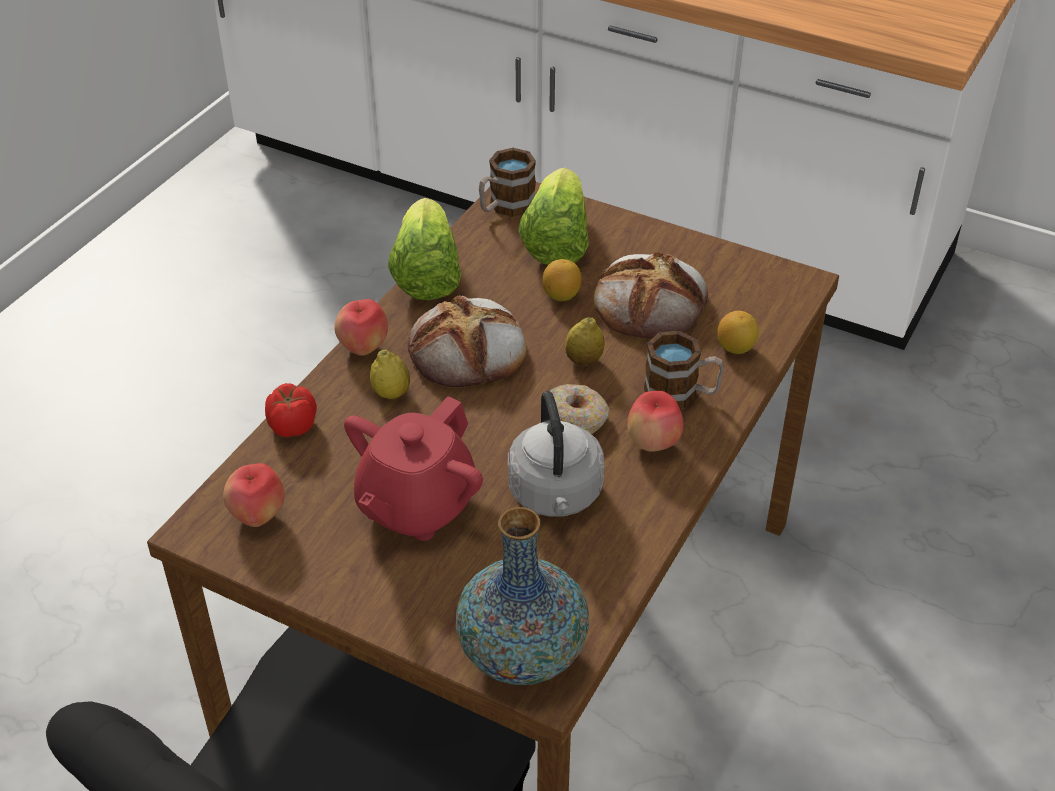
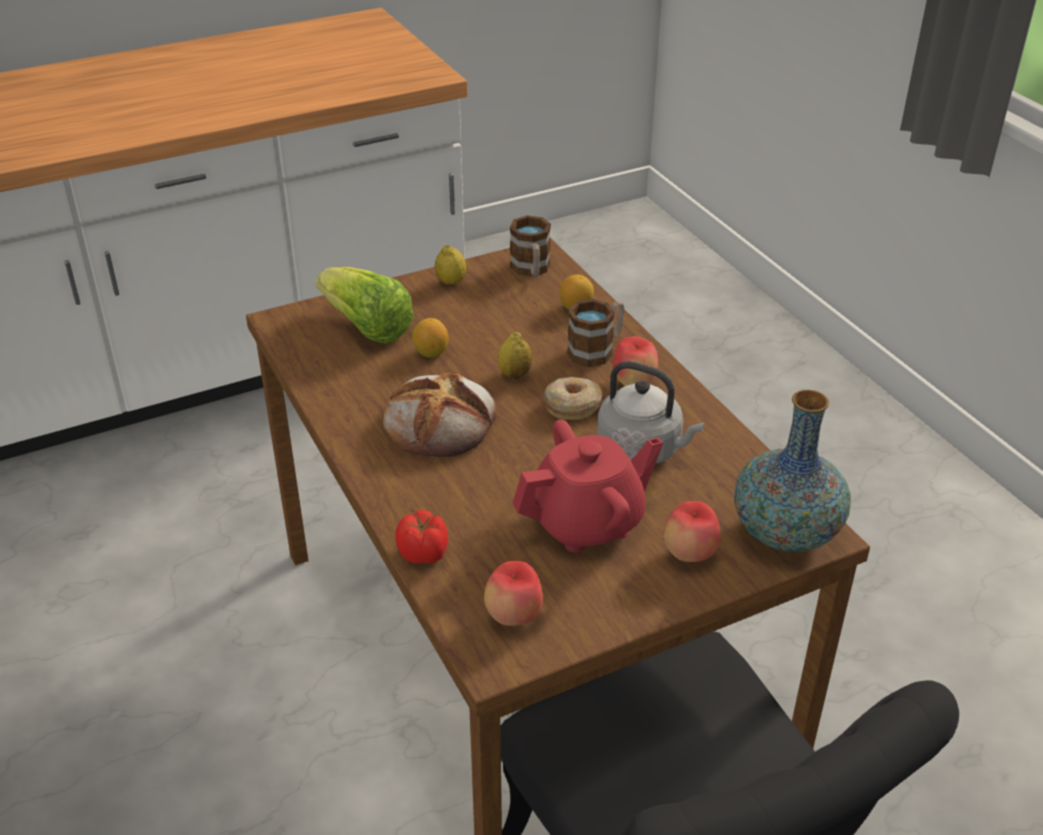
camera: 55 degrees left, 5 degrees down
(363, 348) = (373, 475): apple -> apple (689, 555)
(391, 393) = (445, 482): lemon -> lemon (451, 282)
(415, 506) = (587, 523): red teapot -> red teapot turned 90 degrees counterclockwise
(426, 274) = (322, 405): lettuce -> none
(505, 207) = (292, 332): mug -> mug (531, 270)
(650, 303) = (488, 319): bread -> none

